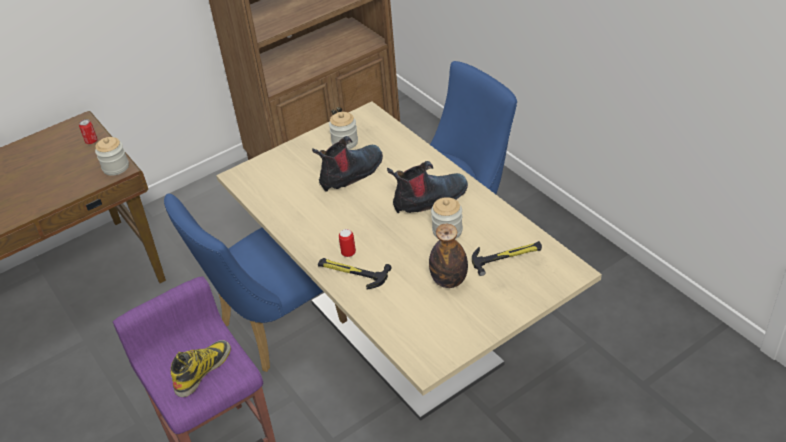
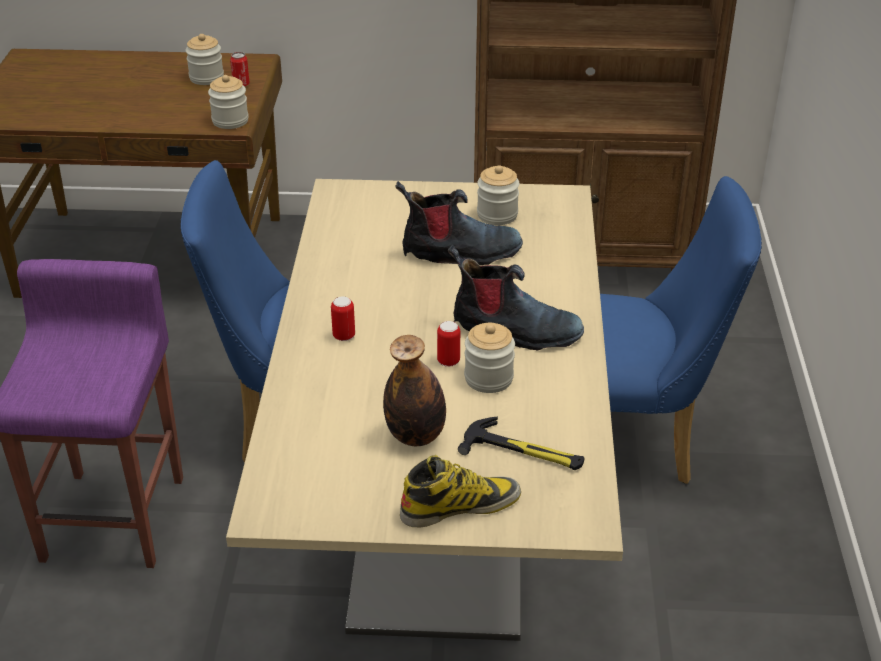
camera: 35 degrees right, 5 degrees down
(61, 148) = (206, 78): none -> jar
(203, 370) = (78, 376): boot -> boot (460, 506)
(352, 272) = (320, 359): hammer -> none
(417, 234) = (448, 361): none -> can

